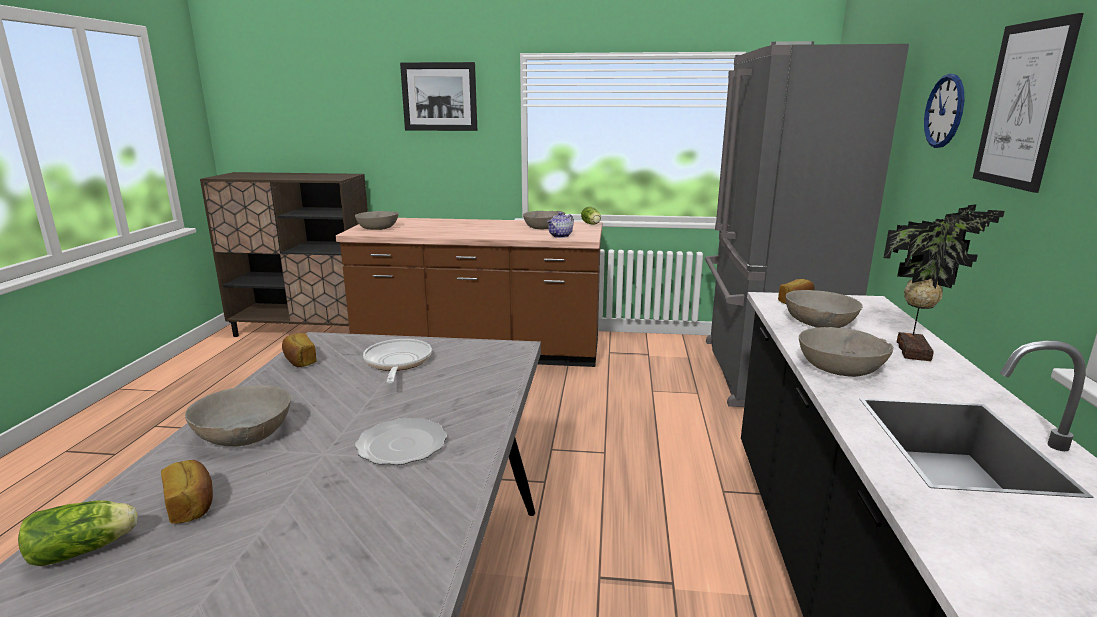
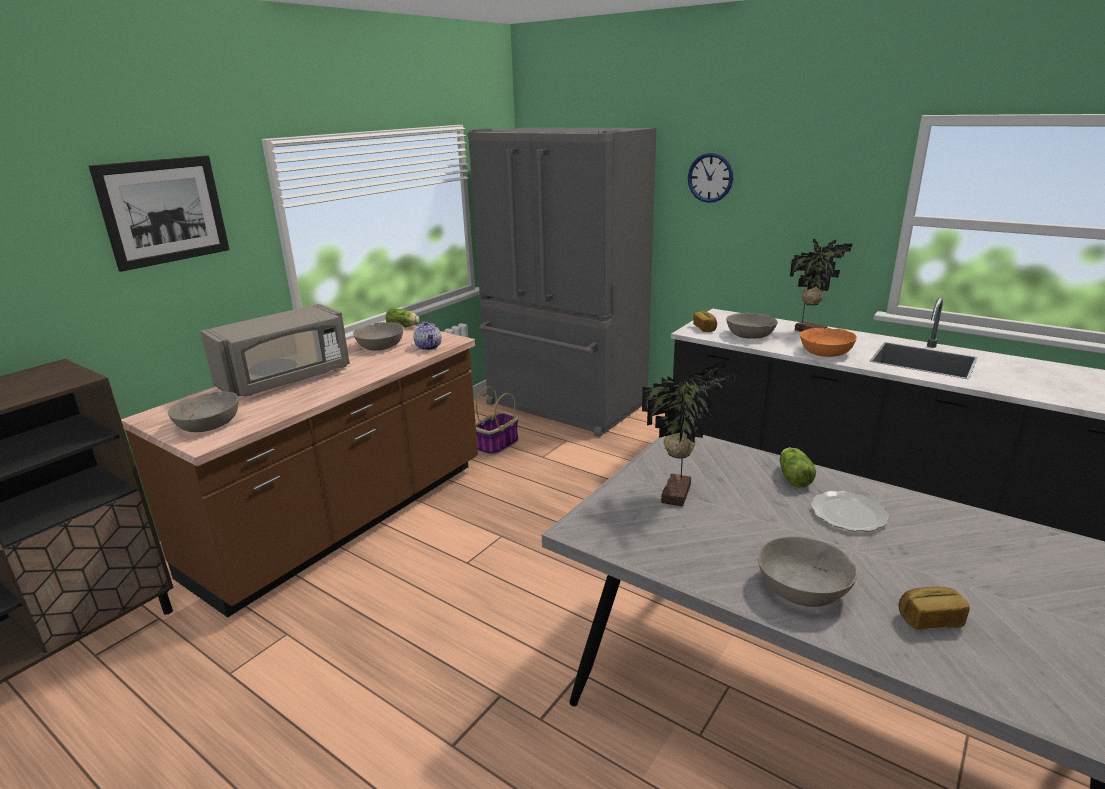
camera: 60 degrees left, 5 degrees up
(87, 549) = (996, 675): lettuce -> lettuce (793, 477)
(299, 361) = (634, 546): bread -> none
(397, 363) = (679, 494): frying pan -> potted plant
(458, 225) = (286, 379): none -> grey microwave
(644, 367) = (497, 445): none -> basket
(840, 367) = (825, 352): grey bowl -> orange bowl
(1023, 105) = (797, 176): picture -> none

